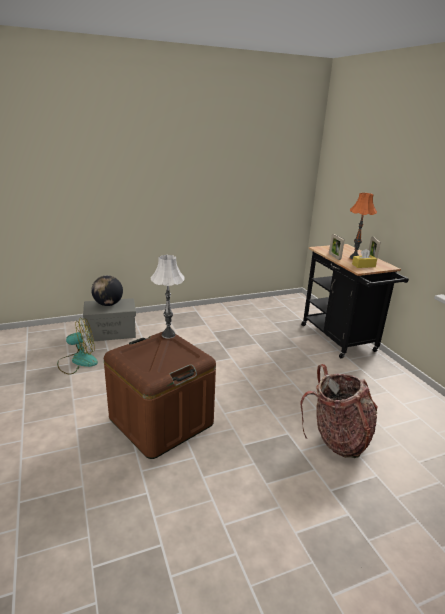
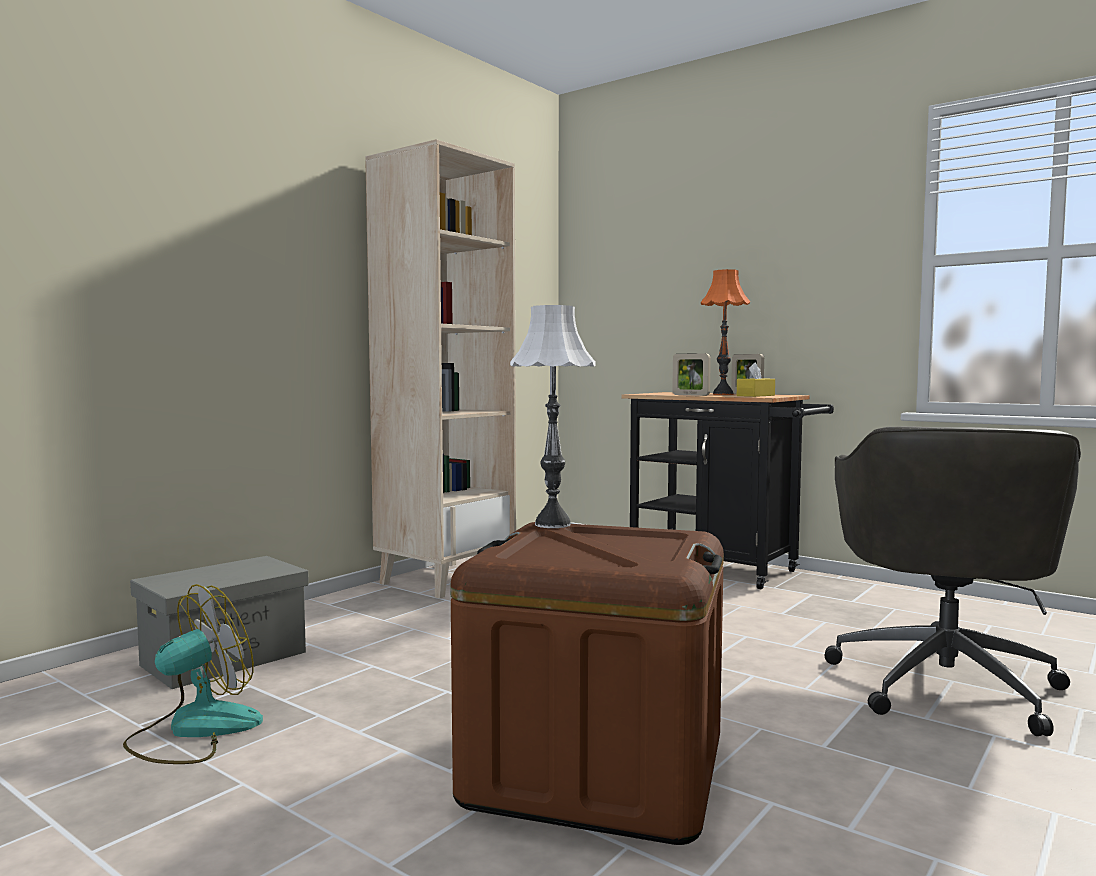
camera: 30 degrees left, 20 degrees down
(108, 304) = (214, 573): globe -> none
(219, 312) = (446, 579): none -> beige bookcase
(337, 438) = (944, 683): backpack -> grey office chair

